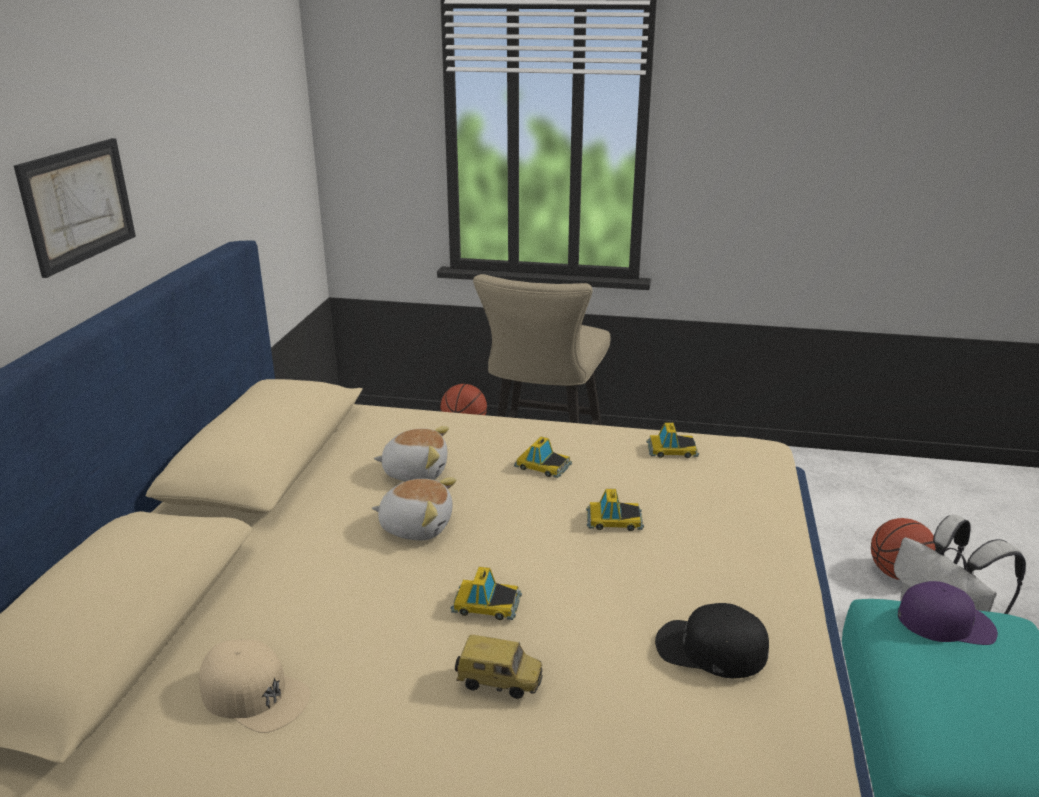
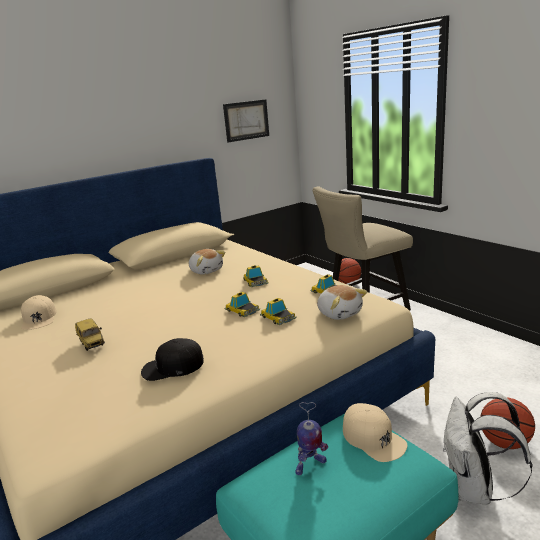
camera: 45 degrees right, 5 degrees down
(78, 204) = (109, 130): picture -> picture (246, 120)
(416, 526) = (171, 288): plush toy -> plush toy (339, 313)
(486, 603) = (137, 319): toy car -> toy car (278, 317)
(710, 649) = (172, 366): black cap -> black cap turned 75 degrees counterclockwise
(946, 622) = (373, 438): purple cap -> beige cap
(951, 689) = (310, 465): none -> toy robot

